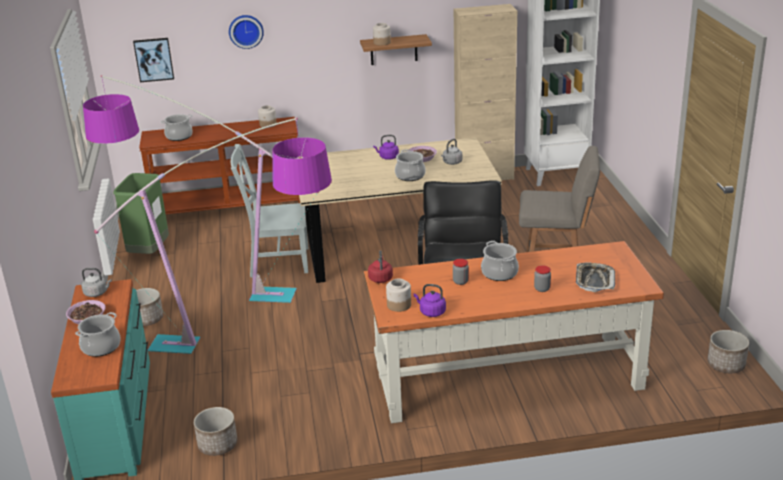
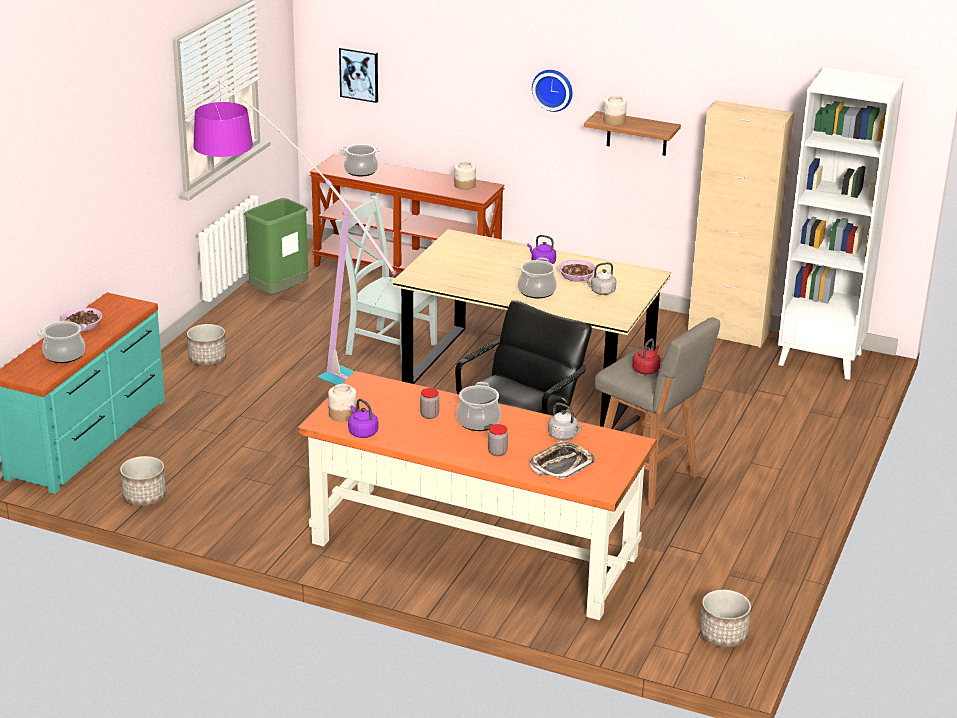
camera: 30 degrees right, 0 degrees up
(97, 293) = (115, 306): grey kettle -> grey kettle (564, 436)
(246, 31) = (464, 66): wall clock -> wall clock (553, 89)
(252, 349) = (269, 424): floor lamp -> none
(380, 278) = (360, 383): red kettle -> red kettle (646, 369)

